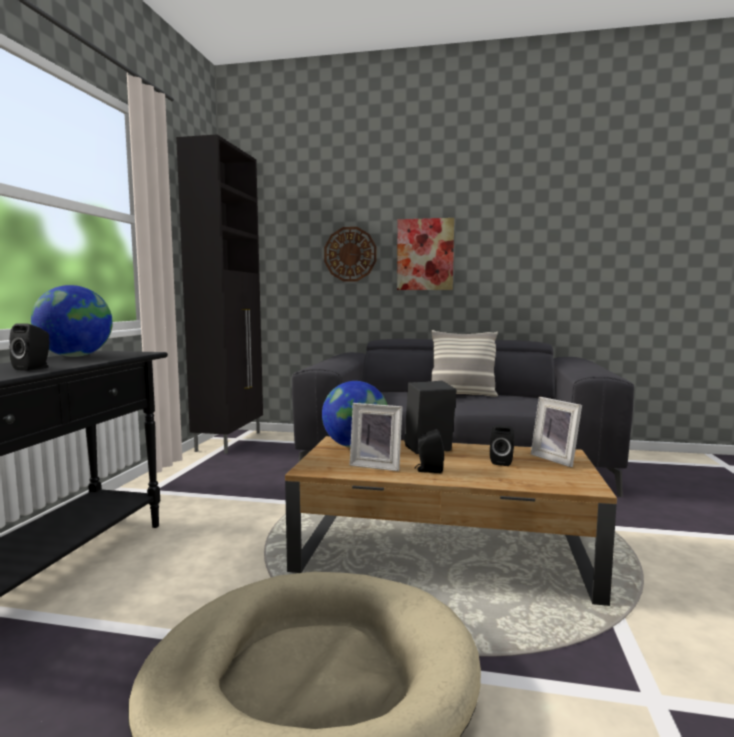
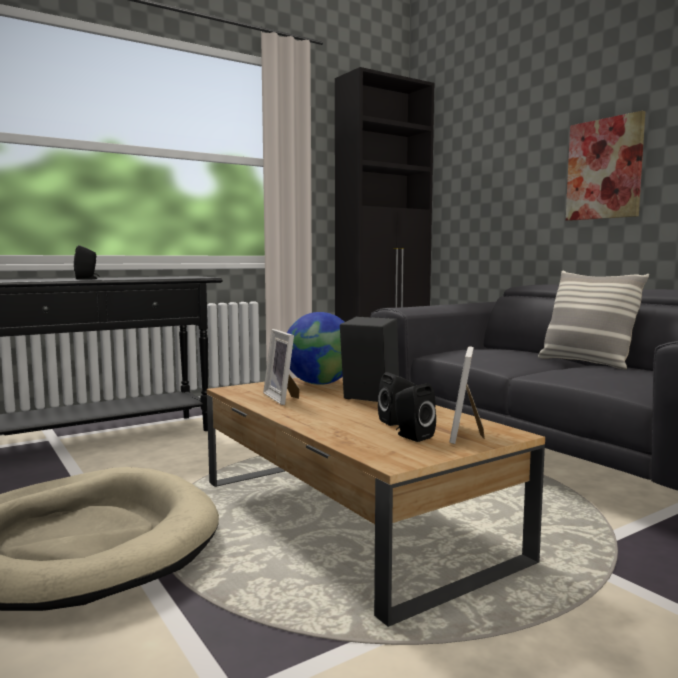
camera: 45 degrees right, 0 degrees up
(75, 356) = (154, 277): globe -> none
(350, 254) = (519, 178): wall clock -> none
(428, 470) = (307, 410): black speaker -> black speaker (412, 436)

